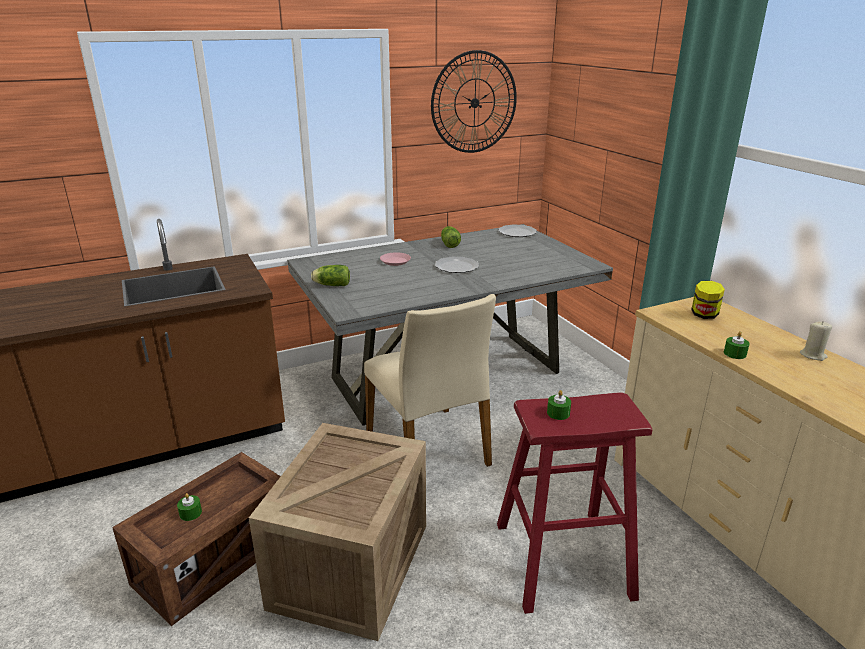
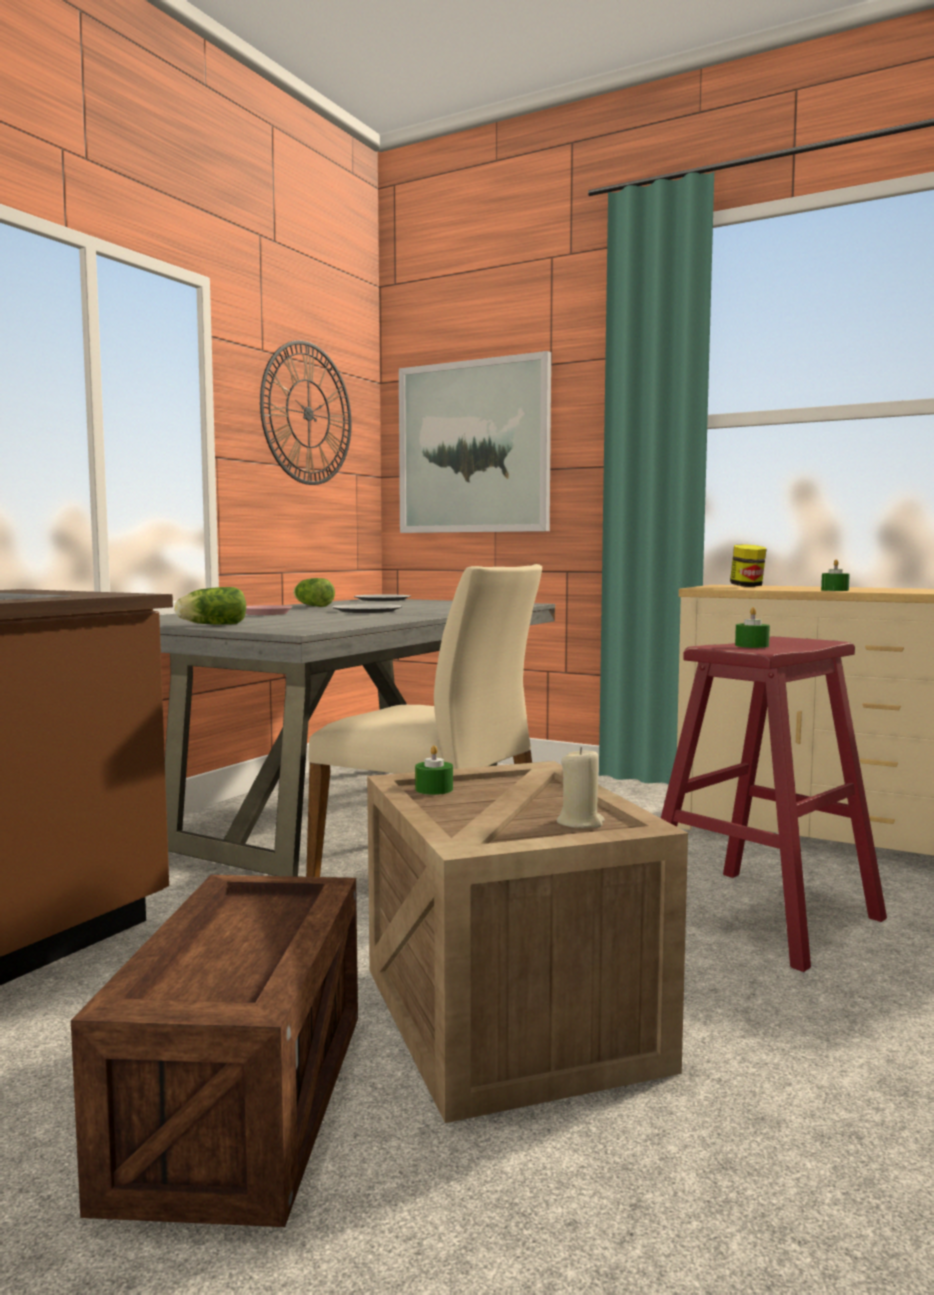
camera: 35 degrees left, 20 degrees down
(190, 513) = (228, 958): green candle -> green candle (434, 789)
(596, 128) = (473, 447): none -> picture
(813, 355) = (890, 588): beige candle -> beige candle (580, 823)

